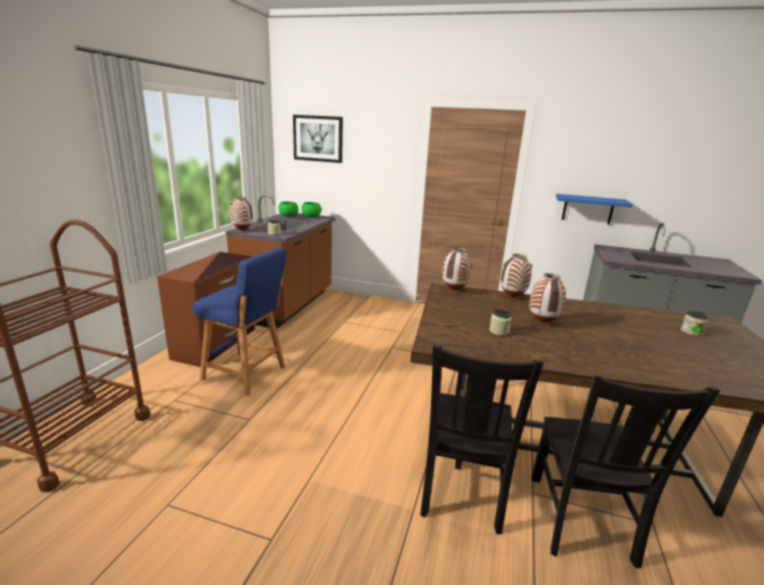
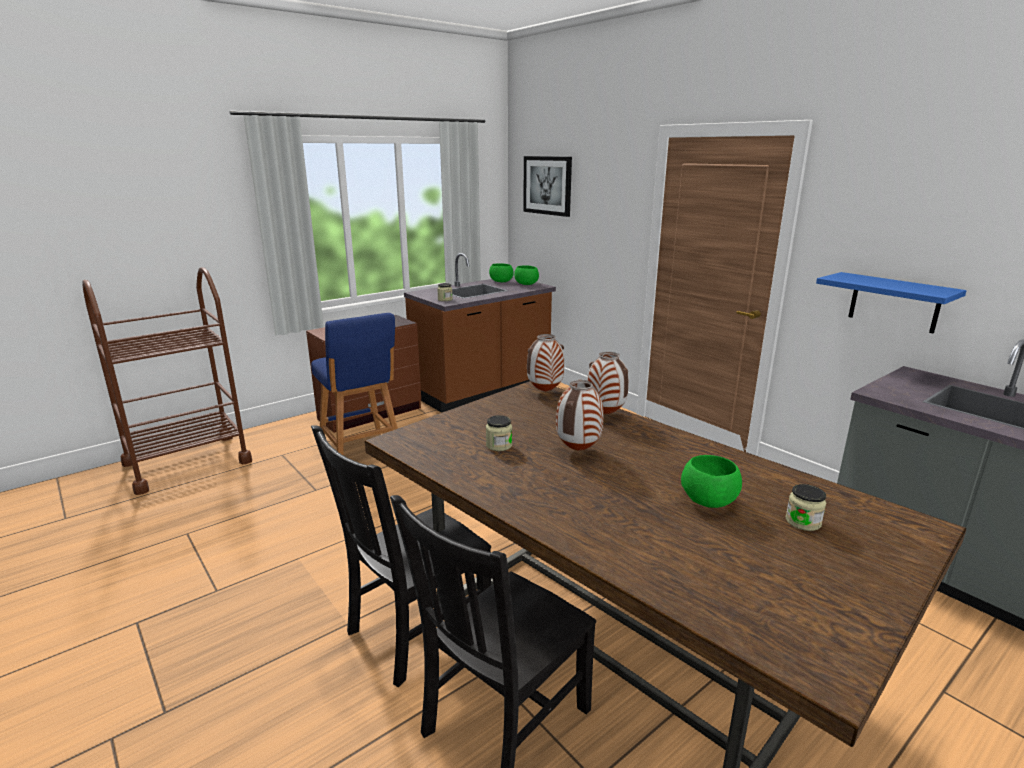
camera: 35 degrees right, 0 degrees up
(243, 230) = (421, 293): vase -> none
(645, 333) = (709, 500): none -> green bowl

